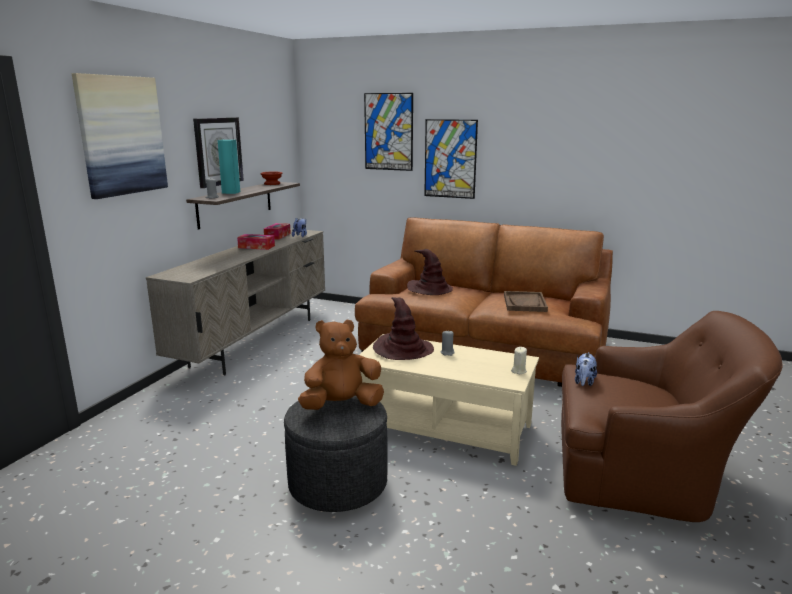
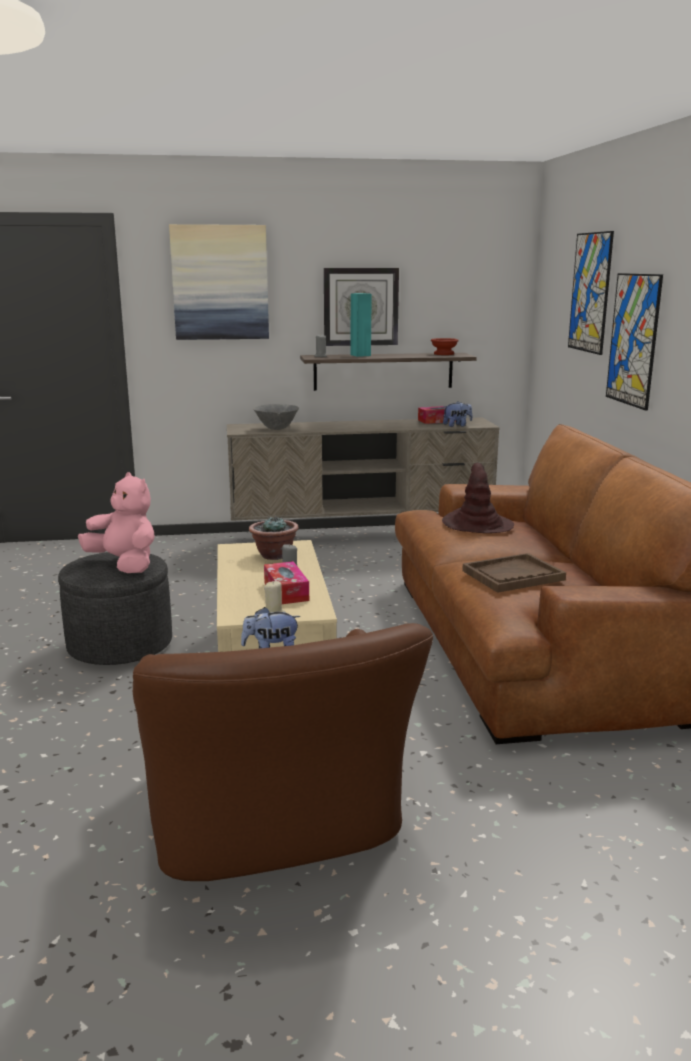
camera: 60 degrees right, 0 degrees up
(206, 268) = (277, 429): none -> grey bowl
(256, 247) = (379, 424): tissue box -> tissue box (286, 591)
(342, 405) = (125, 564): brown plush toy -> pink plush toy
(402, 349) = (274, 555): brown hat -> potted plant

